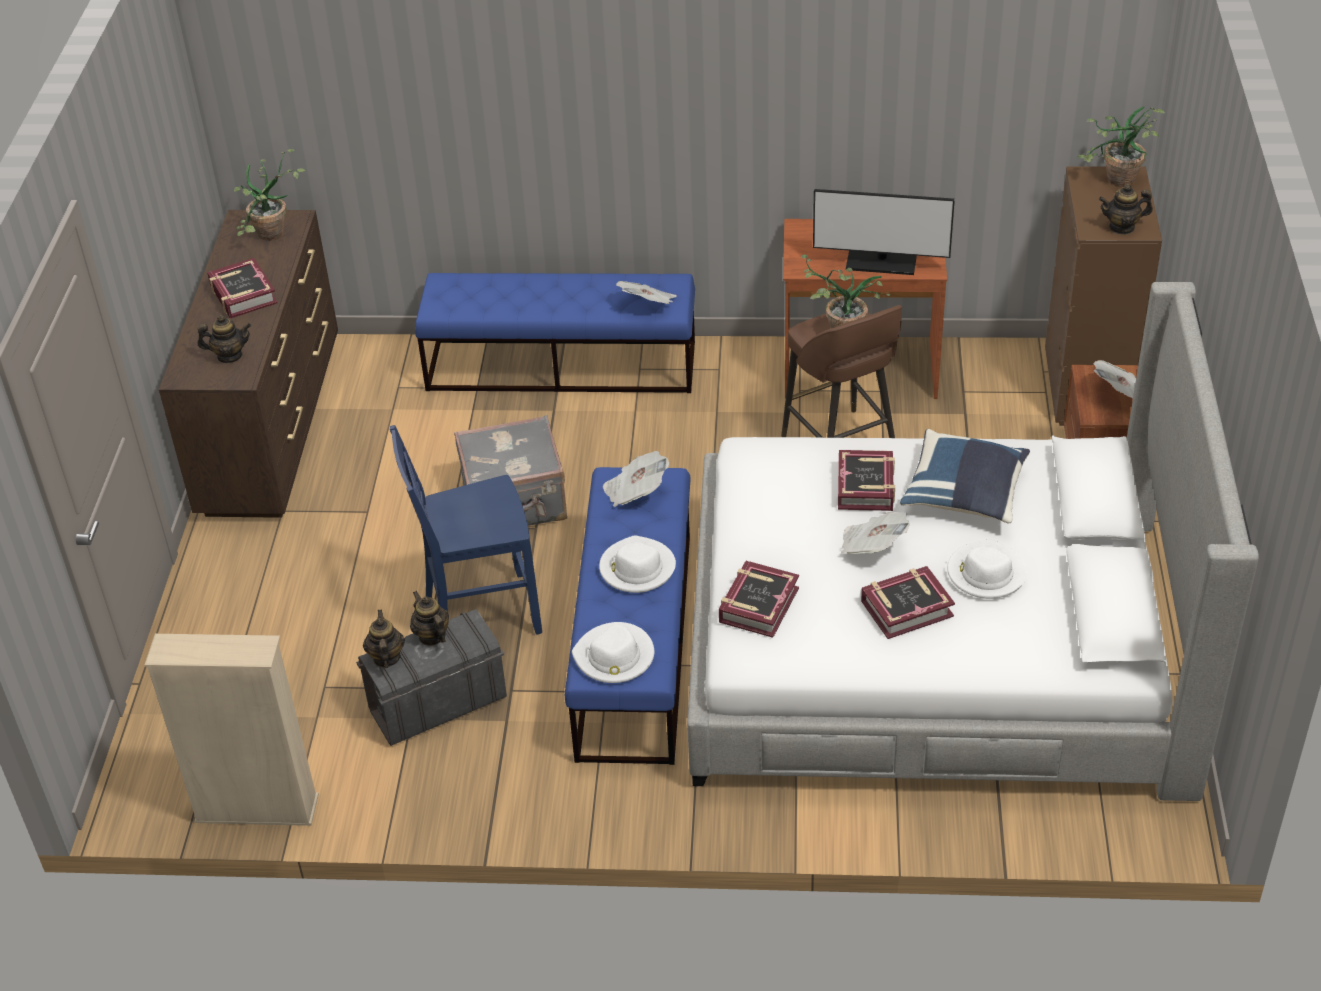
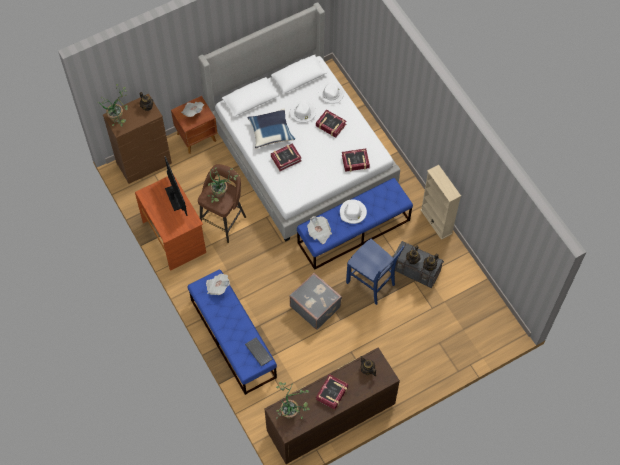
camera: 125 degrees left, 20 degrees up
(257, 809) = (486, 292): beige bookcase -> beige bookcase (436, 221)
(460, 306) = (258, 352): none -> keyboard
(614, 657) = (392, 197): white hat -> white hat (331, 93)
(872, 546) = (311, 145): newspaper -> none

